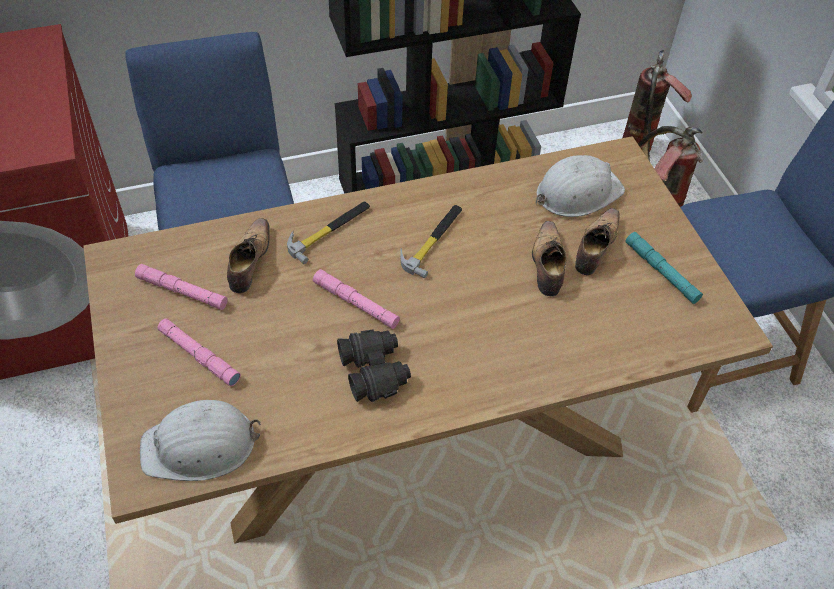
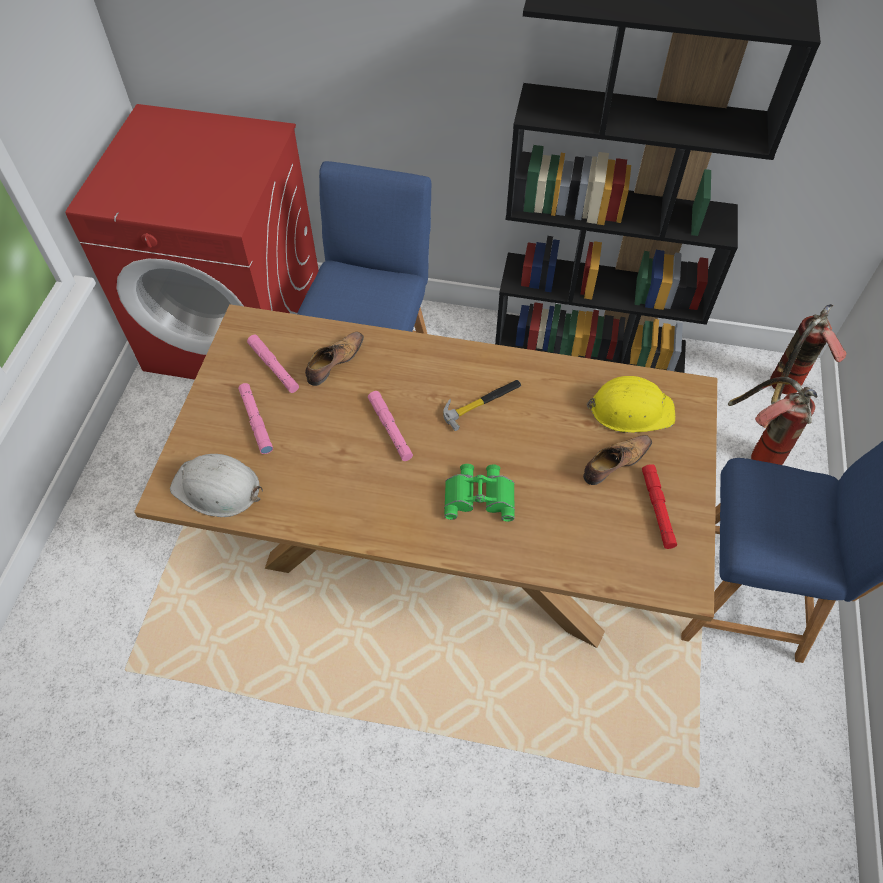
camera: 30 degrees right, 5 degrees up
(329, 230) = (407, 361): hammer -> none
(374, 371) = (370, 488): black binoculars -> none
(491, 330) = (479, 495): none -> green binoculars
(547, 264) = (562, 461): shoe -> none
(577, 193) = (630, 409): white hard hat -> yellow hard hat
(661, 272) = (657, 509): turquoise flashlight -> red flashlight

